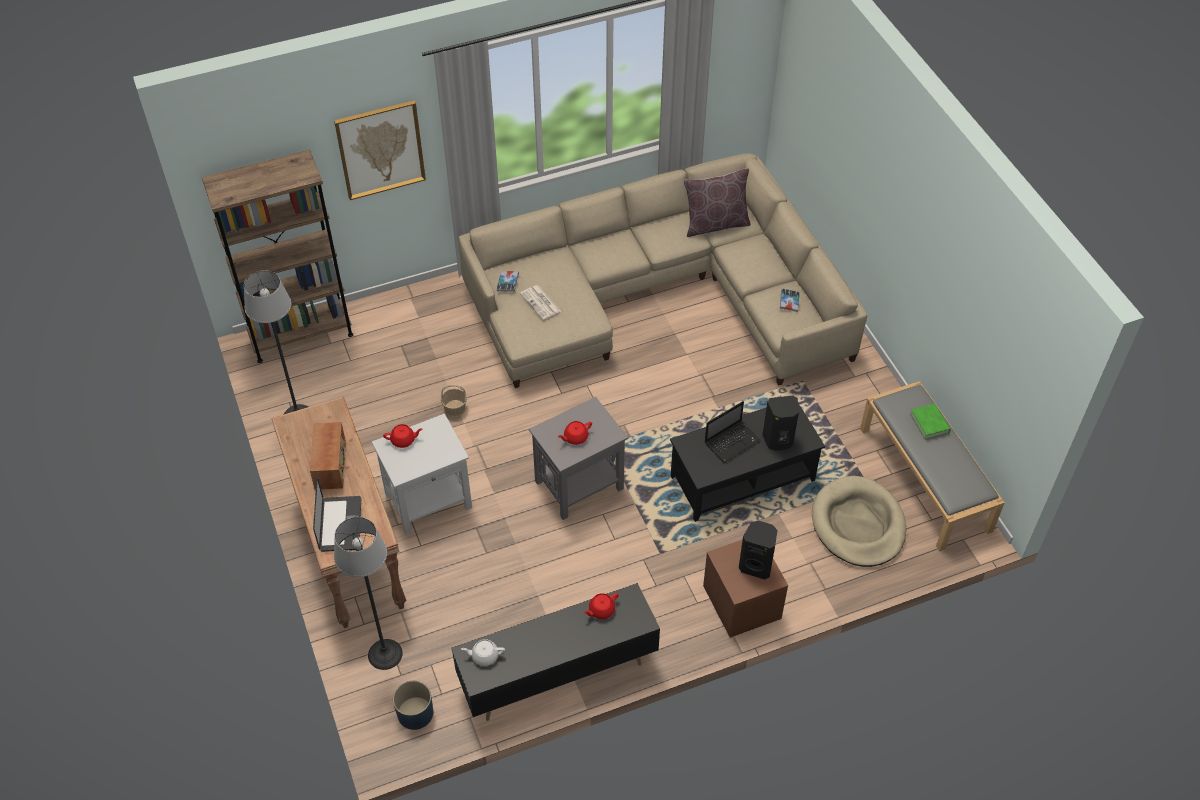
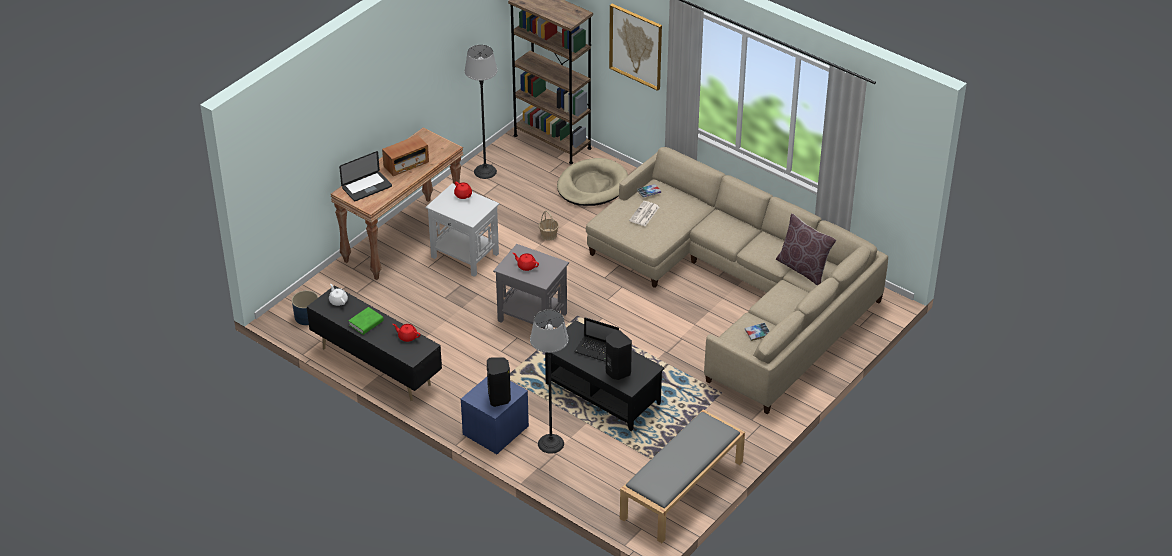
camera: 60 degrees right, 10 degrees down
(385, 654) = (338, 287): floor lamp -> floor lamp (550, 444)
(742, 603) = (495, 431): brown nightstand -> blue nightstand
(858, 524) = (609, 467): beige dog bed -> beige dog bed (592, 186)
(929, 424) = (701, 446): green book -> green book (366, 323)

